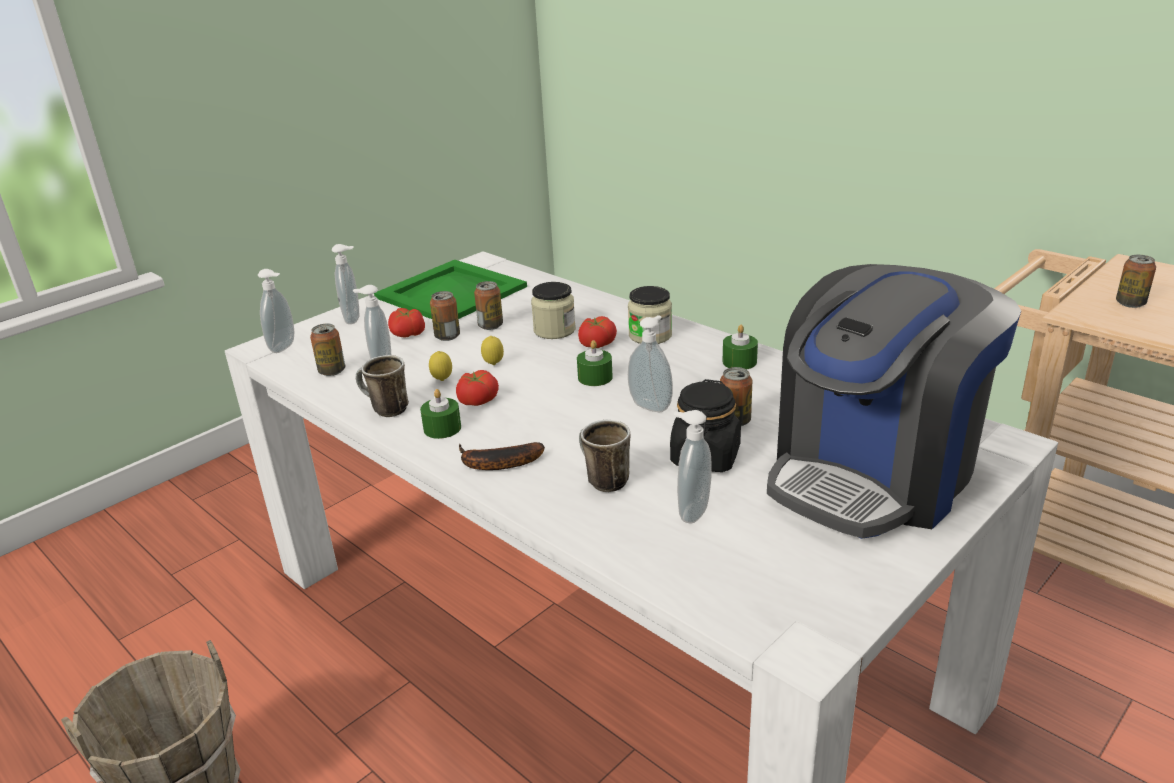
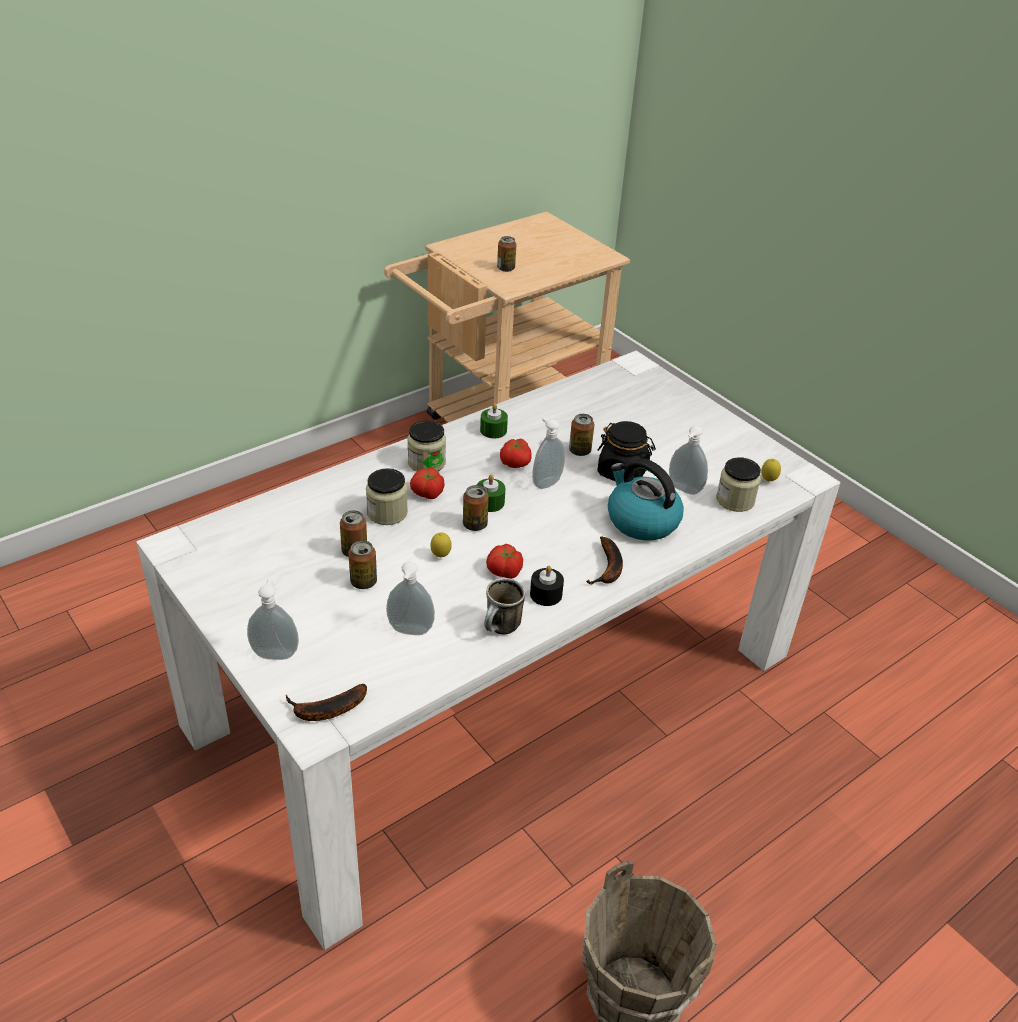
camera: 85 degrees left, 10 degrees up
(285, 347) = (325, 710): soap dispenser -> banana
(332, 371) = (404, 668): can -> can (475, 525)
(408, 334) = (343, 610): tomato -> tomato (516, 462)
(442, 380) = (458, 590): lemon -> lemon (768, 481)
(442, 428) = (546, 594): green candle -> black candle
(452, 292) = (250, 572): green tray -> none
(601, 480) = (641, 520): mug -> kettle
(690, 563) = (735, 500): none -> jar
(874, 473) = (655, 415): coffee machine -> none

